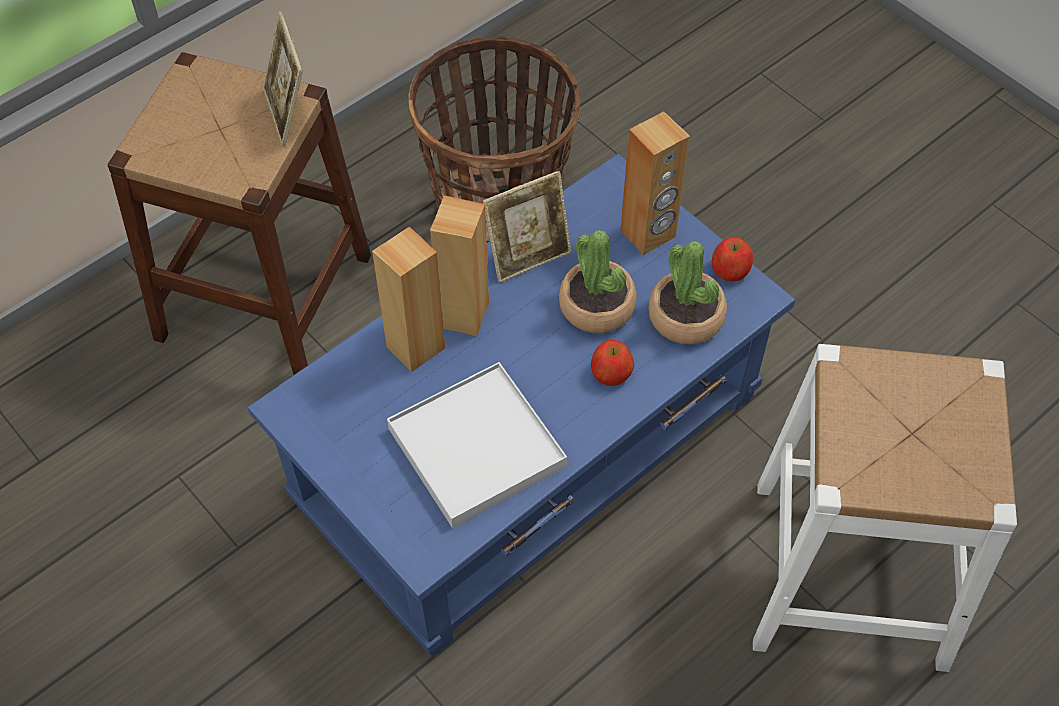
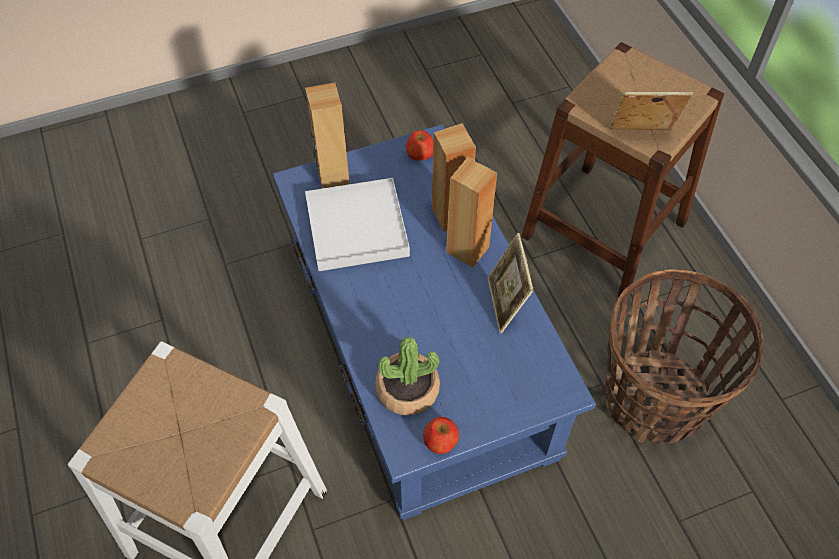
camera: 110 degrees right, 0 degrees up
(597, 306) = (442, 333): potted plant -> none
(611, 372) = (380, 322): apple -> apple (420, 154)
(648, 234) = (498, 393): brown speaker -> brown speaker (332, 175)

